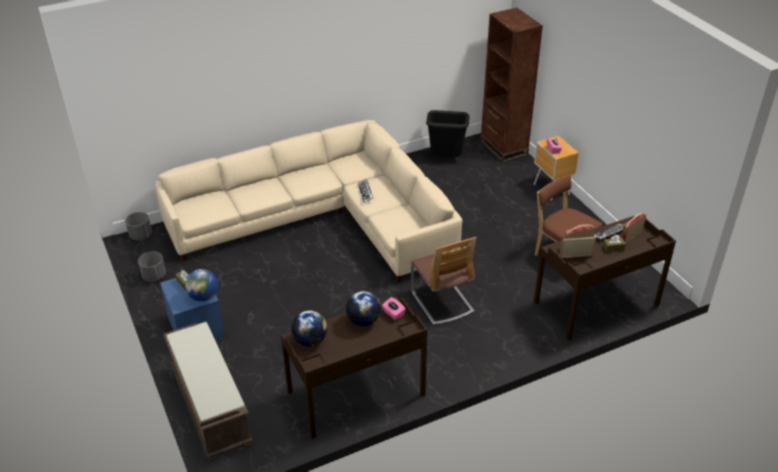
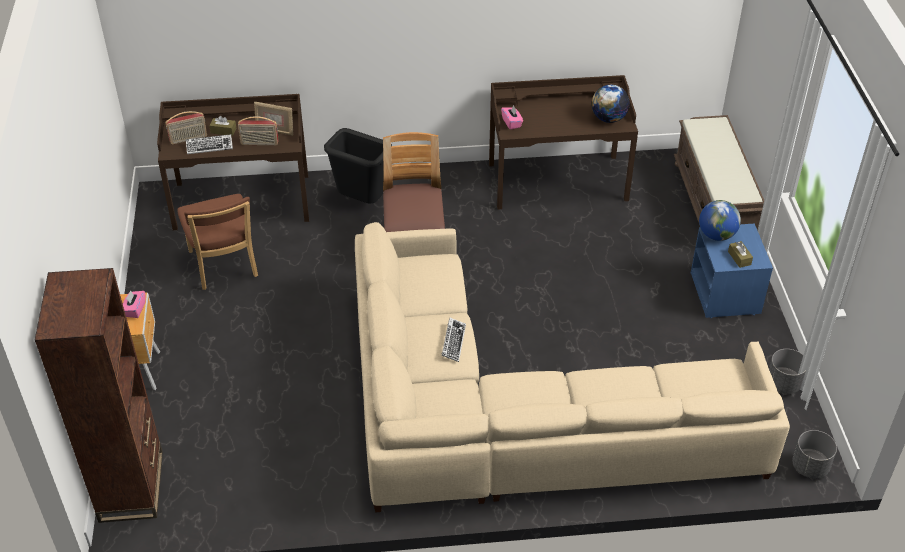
camera: 160 degrees left, 5 degrees up
(364, 321) = (546, 123): globe -> none
(446, 159) = (247, 489): black trash can -> black trash can (361, 202)

